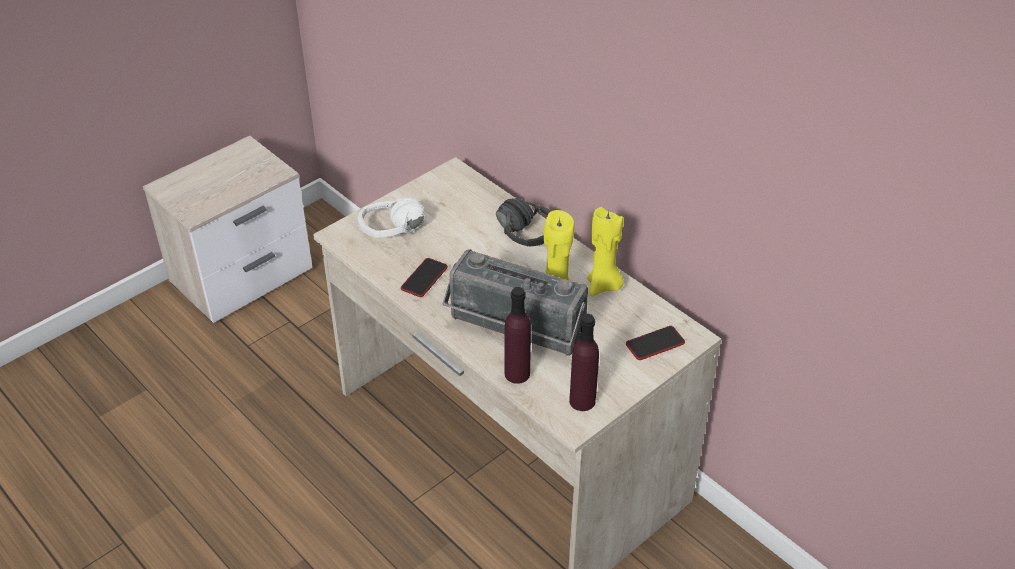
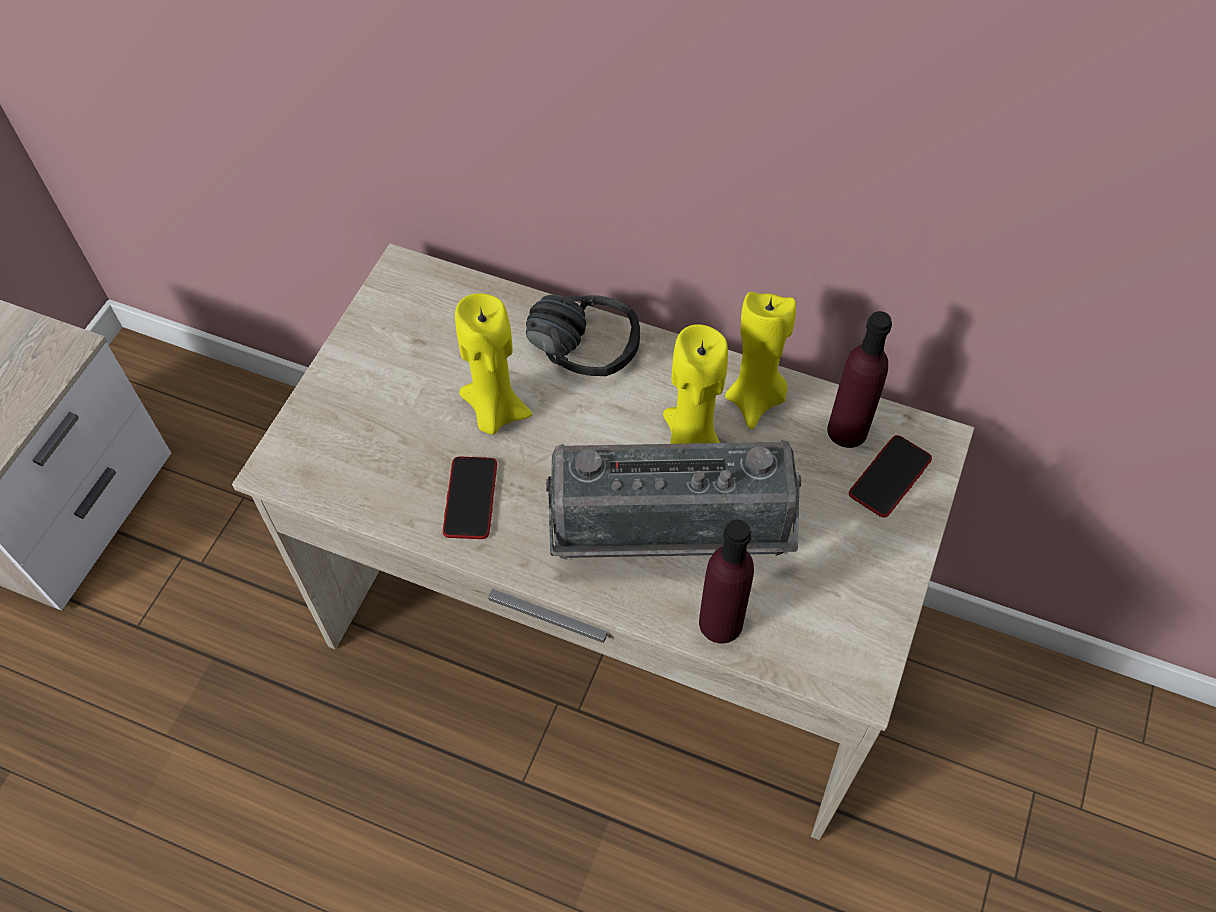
camera: 25 degrees left, 15 degrees up
(395, 234) = (375, 431): white headphones -> none
(461, 246) = (494, 412): none -> yellow candle
(582, 401) = (847, 630): purple bottle -> purple bottle (847, 430)

